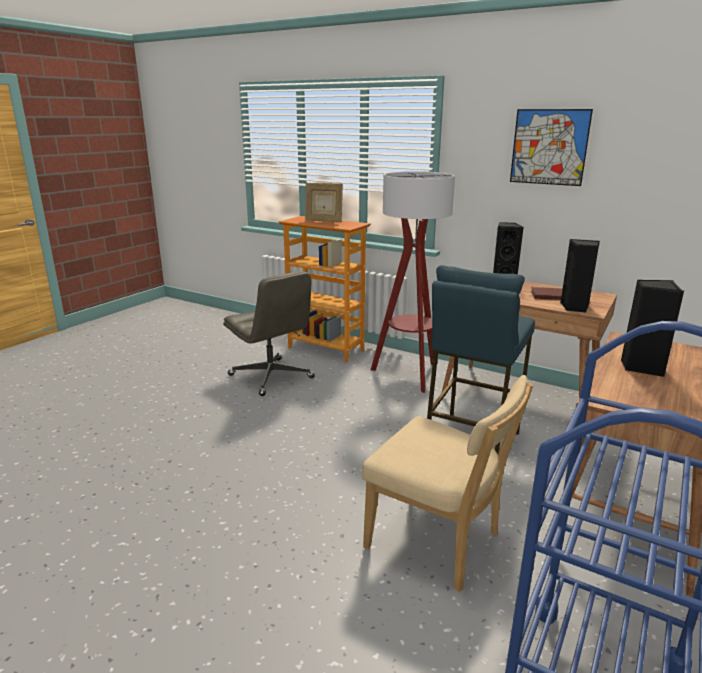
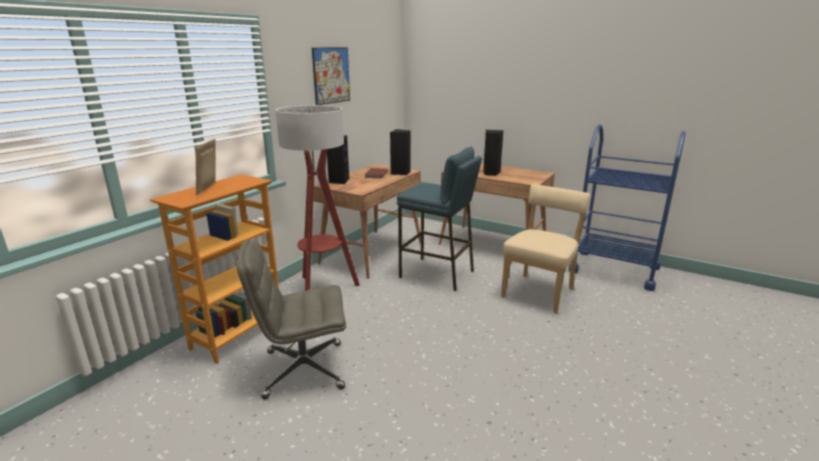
camera: 90 degrees left, 0 degrees up
(272, 377) = (302, 370): grey office chair -> grey office chair turned 150 degrees counterclockwise
(323, 221) = (209, 189): picture frame -> picture frame turned 150 degrees clockwise

